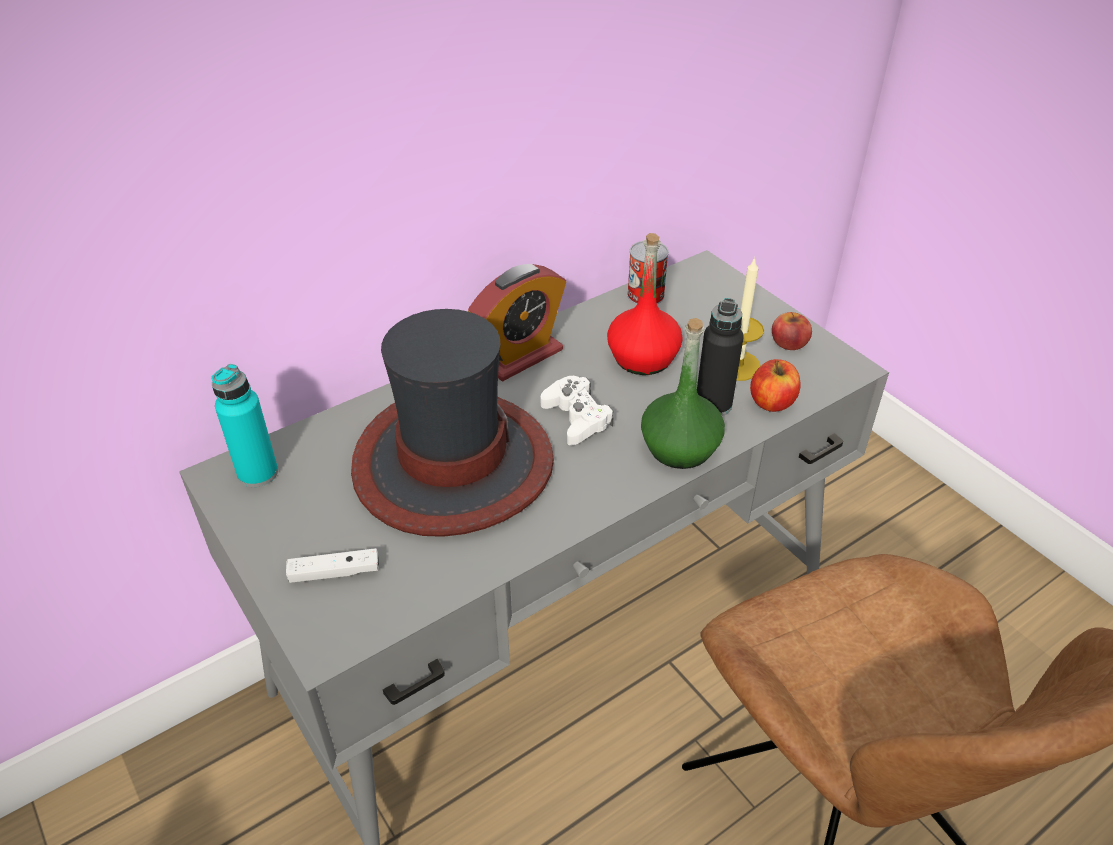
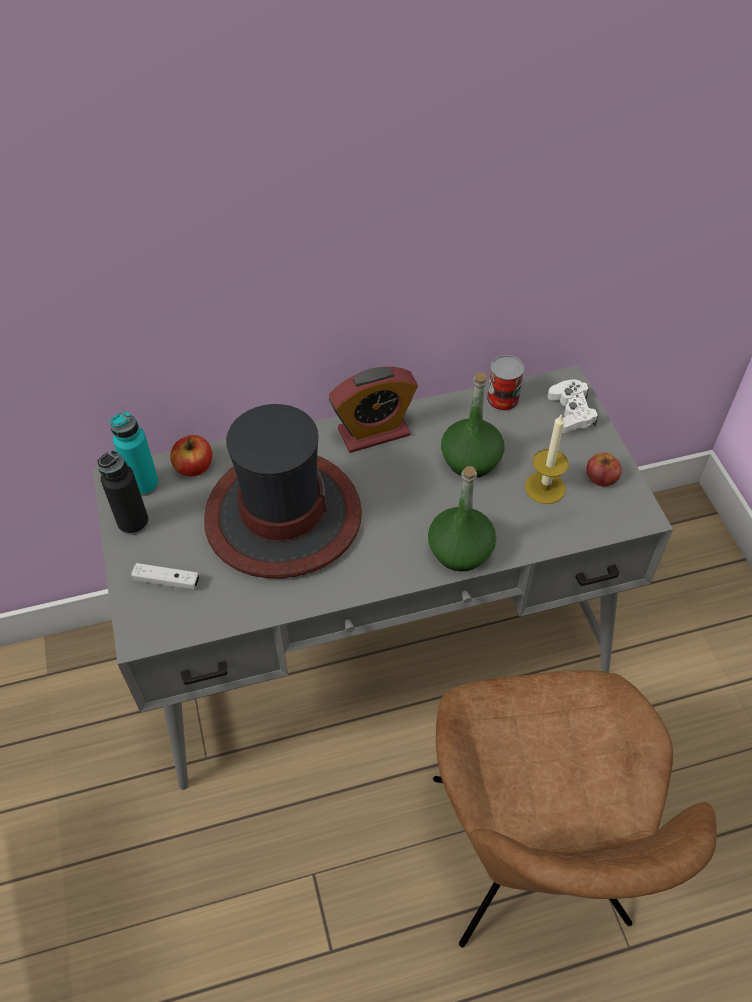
camera: 20 degrees right, 10 degrees up
(576, 417) = (392, 501): white game controller -> white game controller (571, 412)
(643, 358) = (471, 460): red bottle -> green bottle
(713, 404) = (506, 519): black bottle -> black bottle (133, 522)
(772, 402) = (556, 530): apple -> apple (194, 467)

